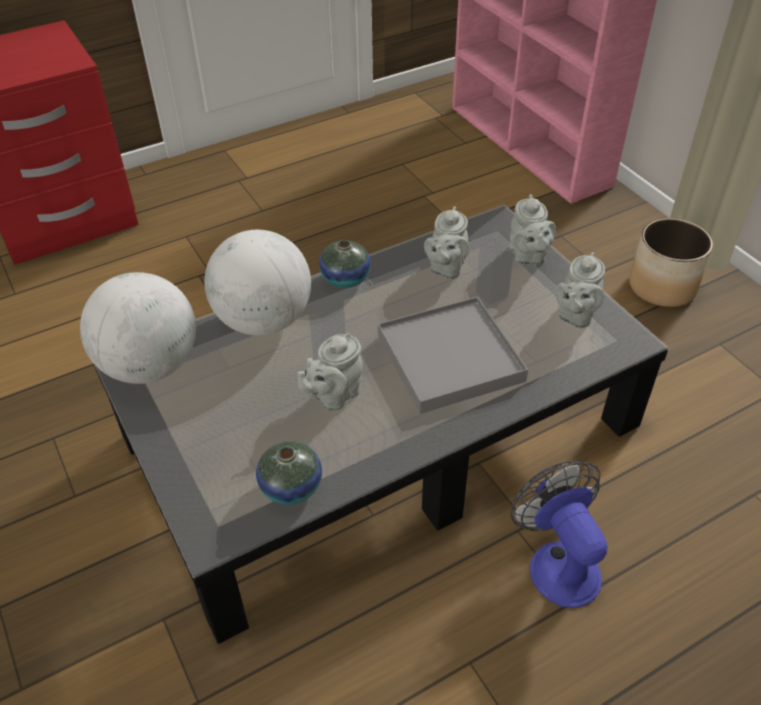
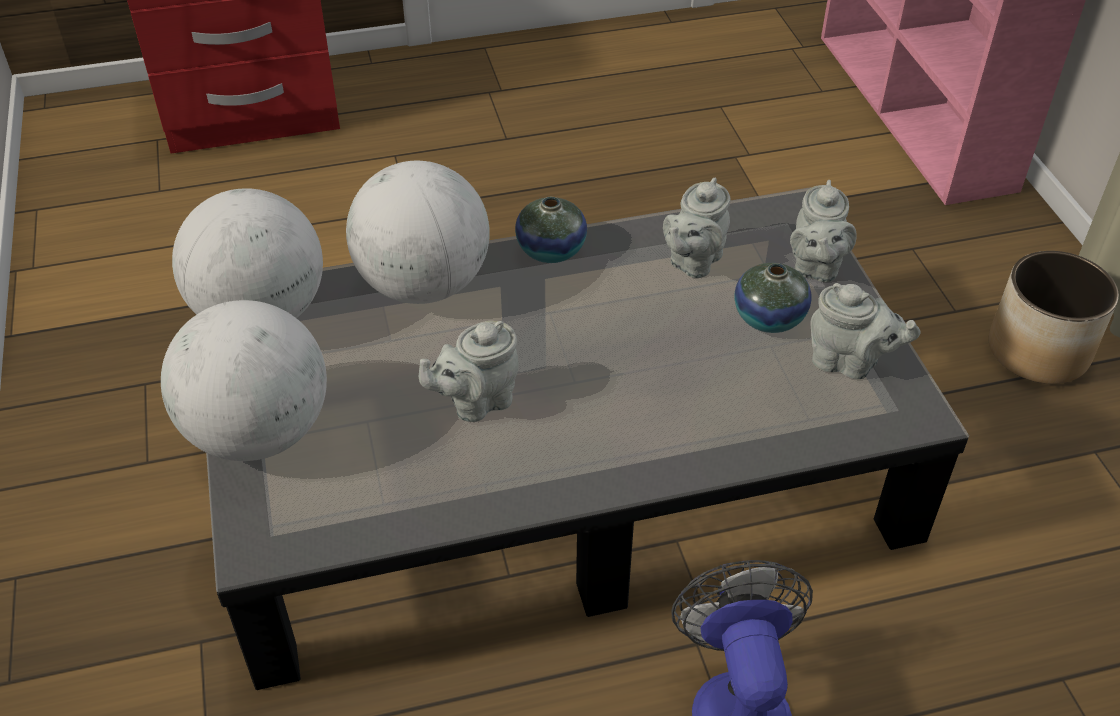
camera: 15 degrees right, 0 degrees up
(181, 452) = (258, 432): none -> globe
(291, 487) = (377, 507): vase -> vase (769, 318)
(450, 358) = (650, 385): grey tray -> none
(575, 315) = (850, 363): grey teapot -> grey teapot turned 105 degrees counterclockwise

